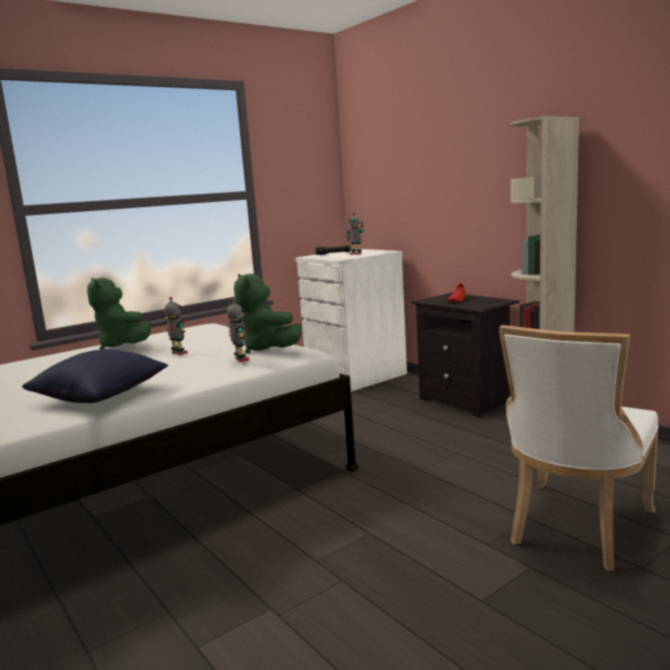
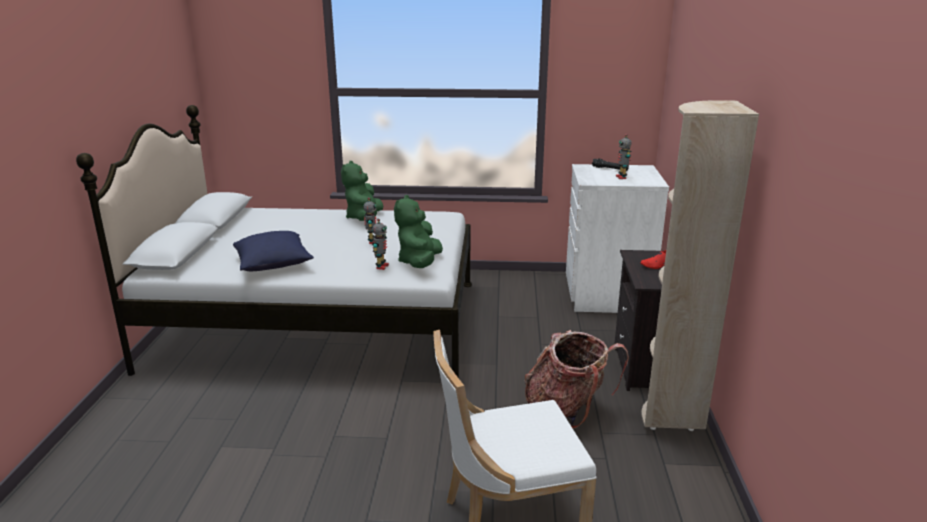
camera: 40 degrees right, 10 degrees up
(468, 444) = (567, 410): none -> backpack

